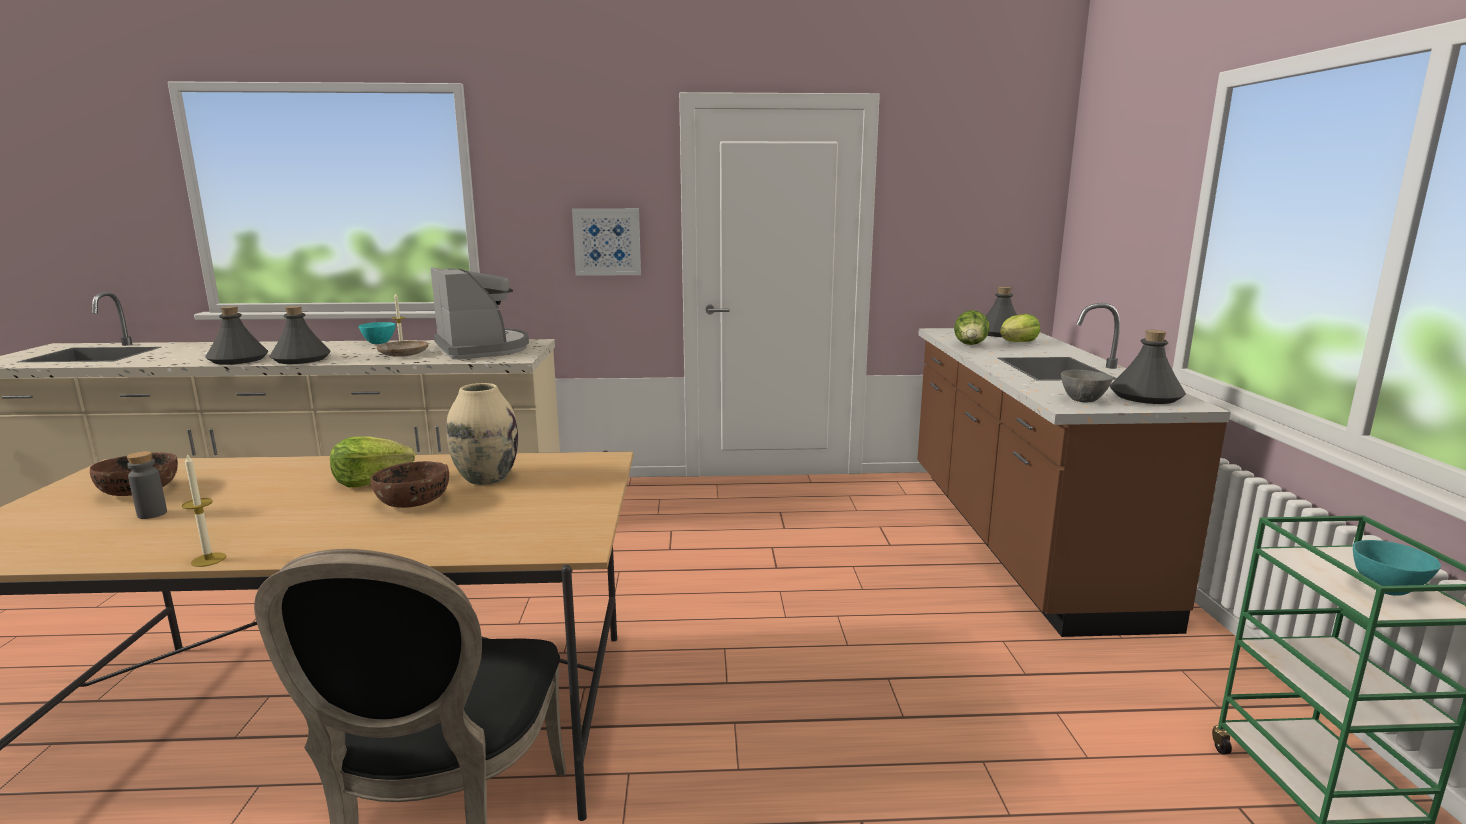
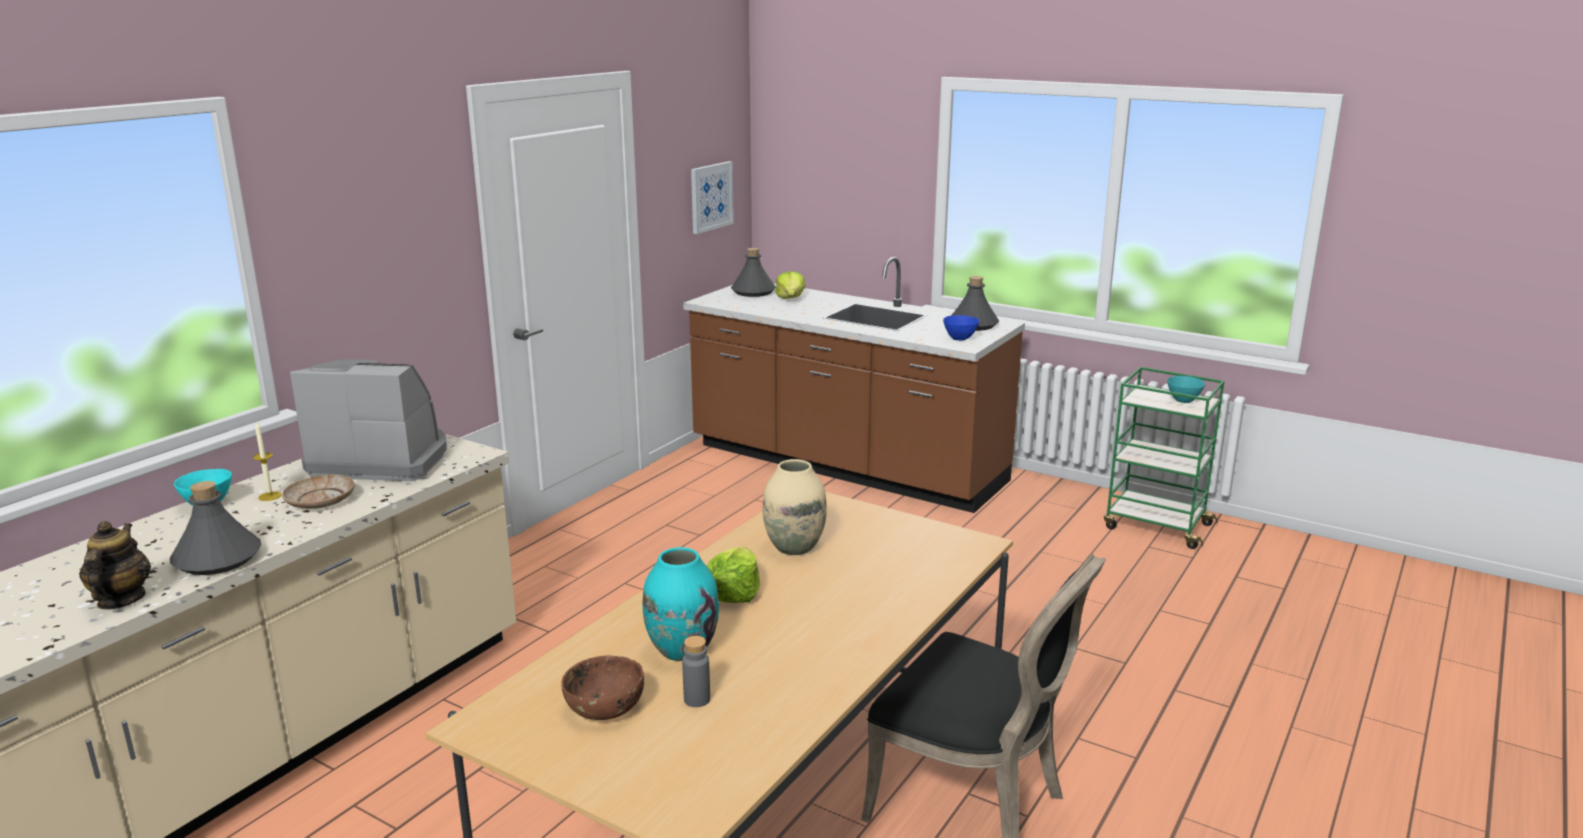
camera: 55 degrees left, 5 degrees up
(208, 559) = (856, 674): candle -> none
(237, 360) = (121, 599): grey bottle -> teapot
(249, 489) = (682, 649): none -> turquoise vase
(413, 501) = (816, 582): brown bowl -> none
(607, 242) = (413, 281): picture -> picture (711, 197)
(970, 345) = (774, 311): lettuce -> none
(1084, 401) = (960, 339): grey bowl -> blue bowl

